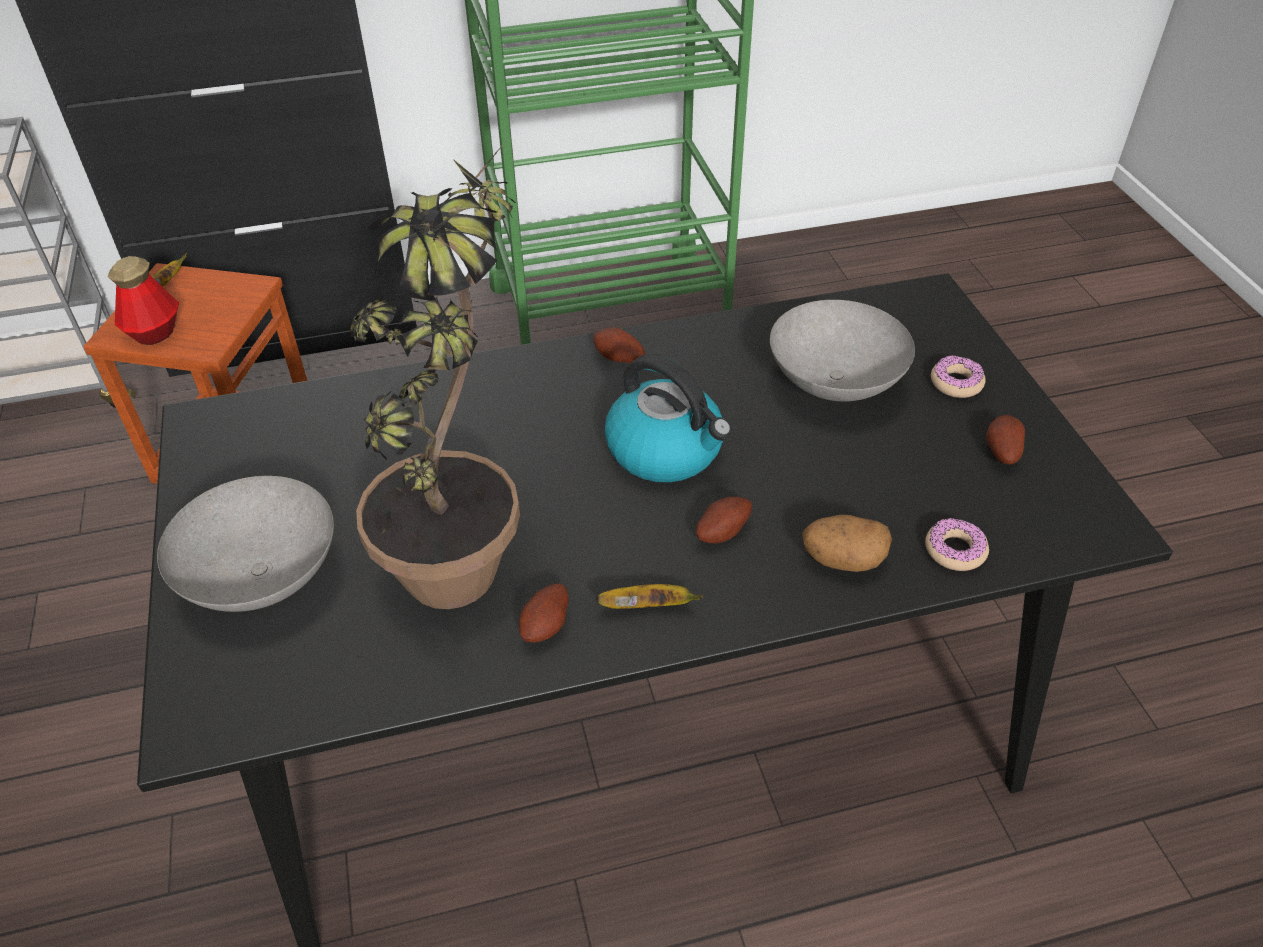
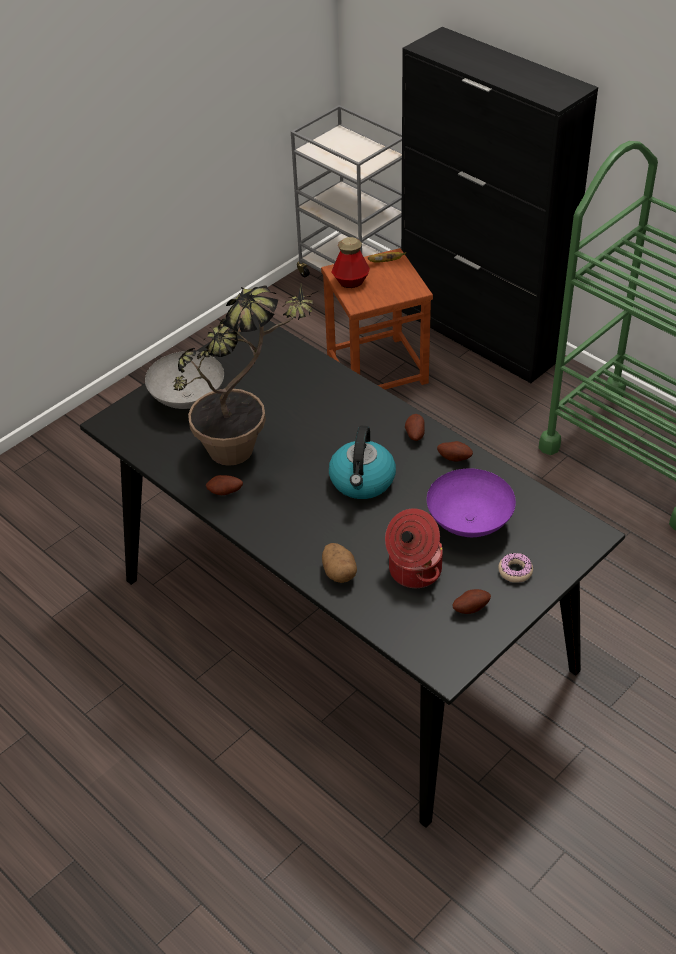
camera: 60 degrees right, 0 degrees up
(648, 607) = (259, 518): banana -> none
(721, 531) = (323, 523): potato -> potato (455, 457)
(835, 382) = (471, 522): grey bowl -> purple bowl
(892, 477) = (413, 570): none -> cooking pot
(955, 550) = (378, 611): donut -> none

